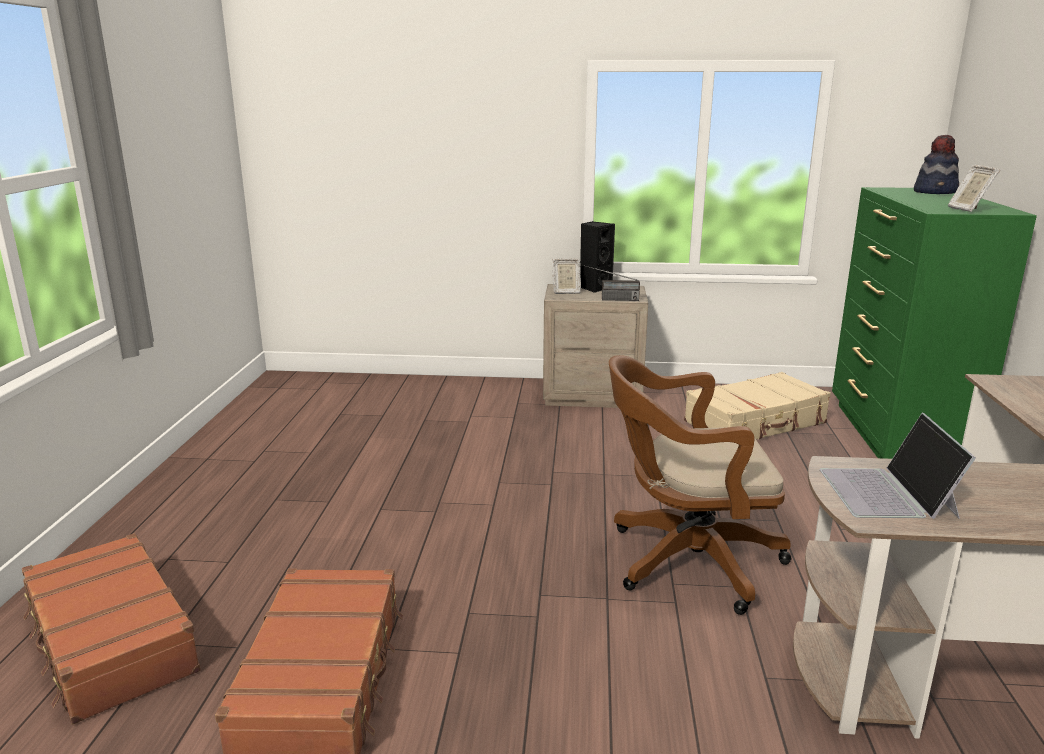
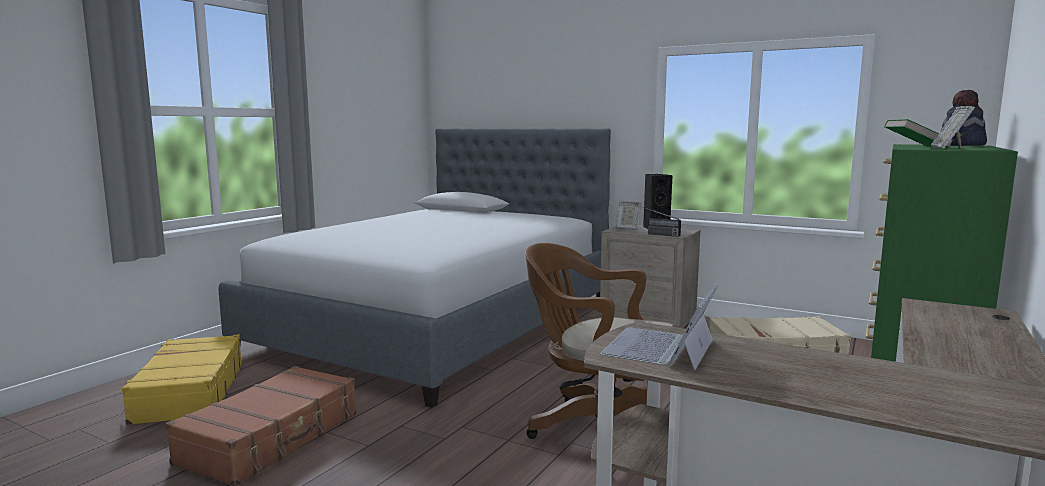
camera: 25 degrees right, 10 degrees down
(110, 641) = (189, 392): brown suitcase -> yellow suitcase
(359, 448) = (440, 324): none -> bed
(924, 203) = (916, 147): none -> green book

